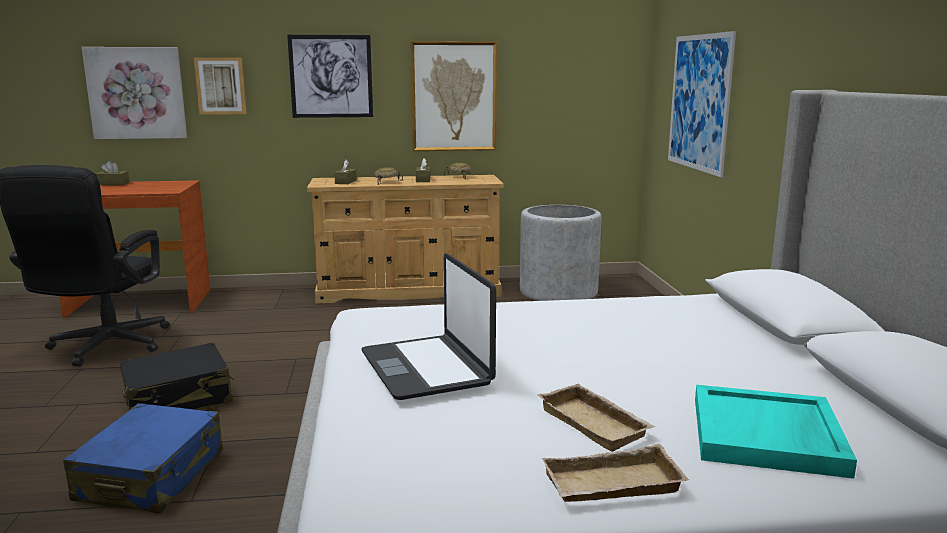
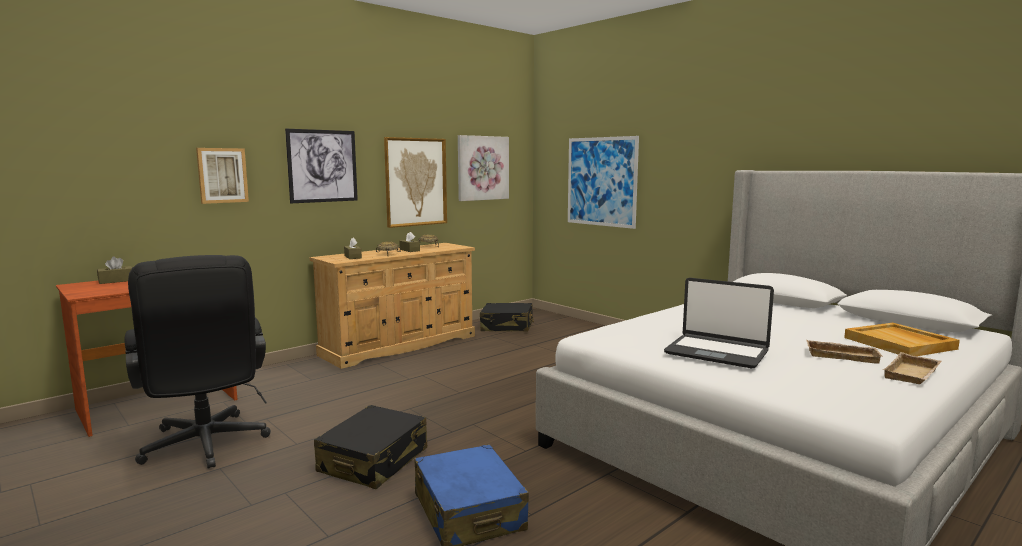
camera: 35 degrees left, 5 degrees down
(136, 93) = (131, 184): picture -> picture (482, 168)
(558, 292) = (507, 326): grey planter -> black suitcase
(767, 436) = (900, 343): turquoise tray -> beige tray

